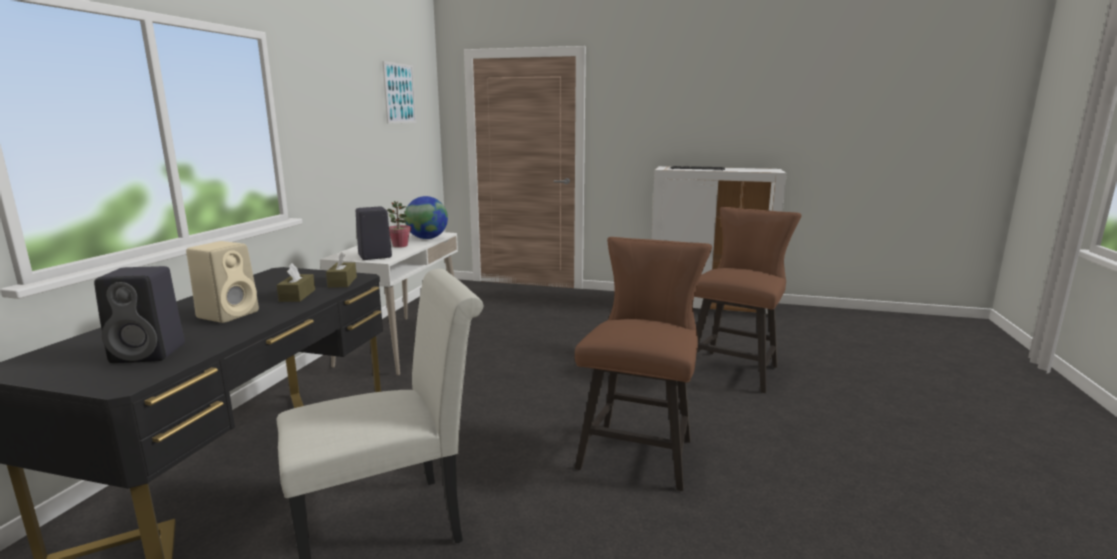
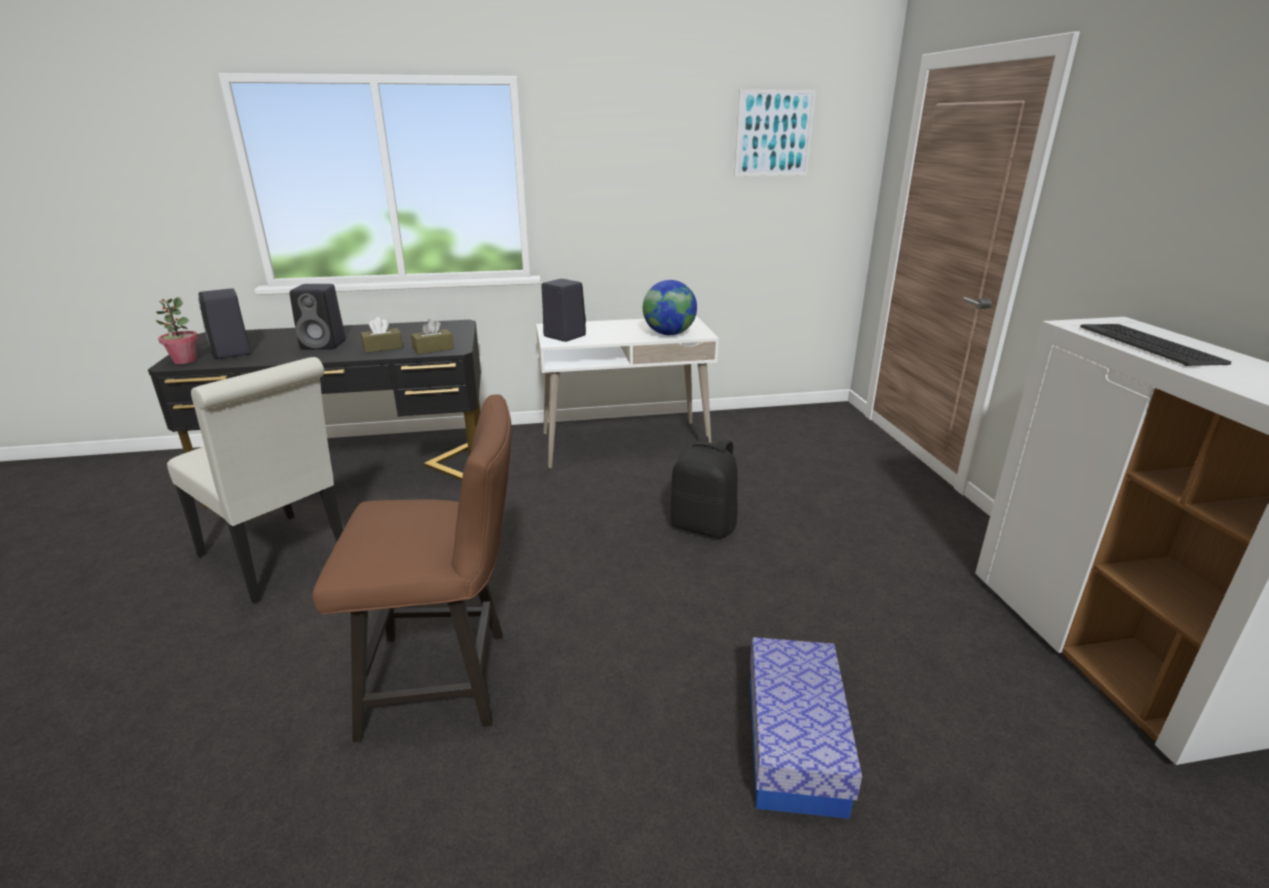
camera: 65 degrees right, 10 degrees up
(229, 314) = (325, 345): beige speaker -> black speaker
(400, 246) = (620, 333): potted plant -> potted plant (185, 360)
(544, 345) = (704, 526): none -> black backpack
(735, 368) = (794, 743): brown chair -> storage box

